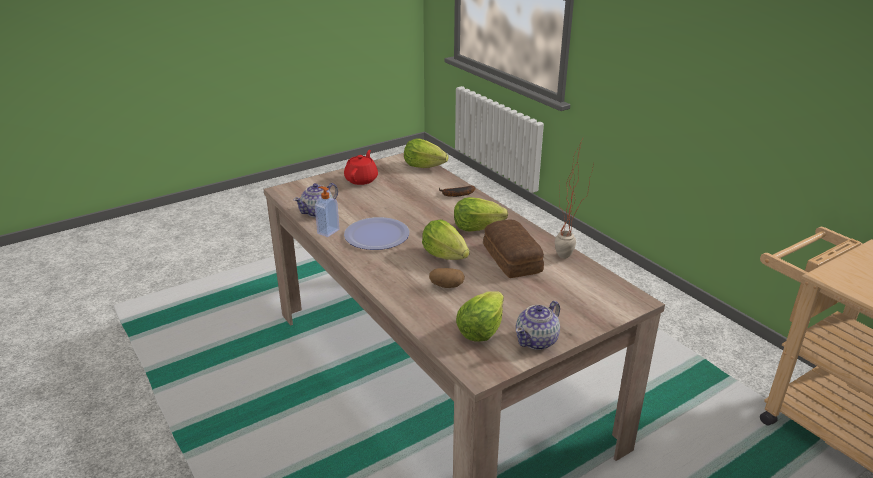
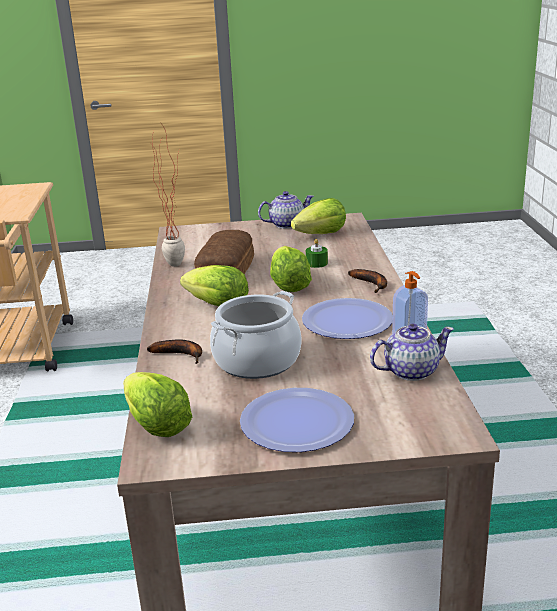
camera: 150 degrees left, 5 degrees down
(362, 179) = (297, 422): red teapot -> plate
(381, 272) = (372, 284): none -> banana
(409, 200) = (256, 361): none -> cooking pot
(446, 286) = (316, 263): potato -> green candle

